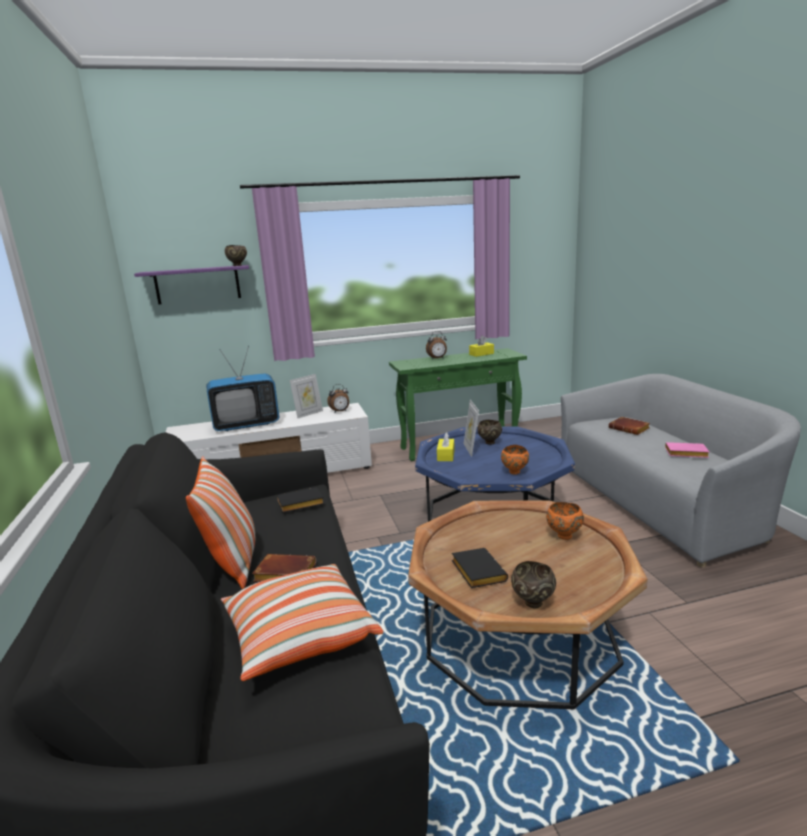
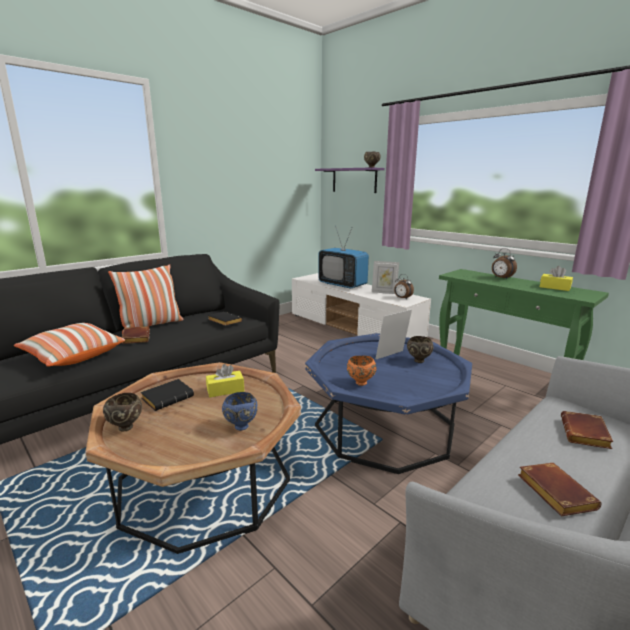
camera: 60 degrees right, 0 degrees up
(446, 455) = (366, 349): yellow tissue box -> yellow tissue box (225, 390)
(563, 536) = (241, 426): orange bowl -> blue bowl
(685, 454) = (553, 492): pink book -> brown book

